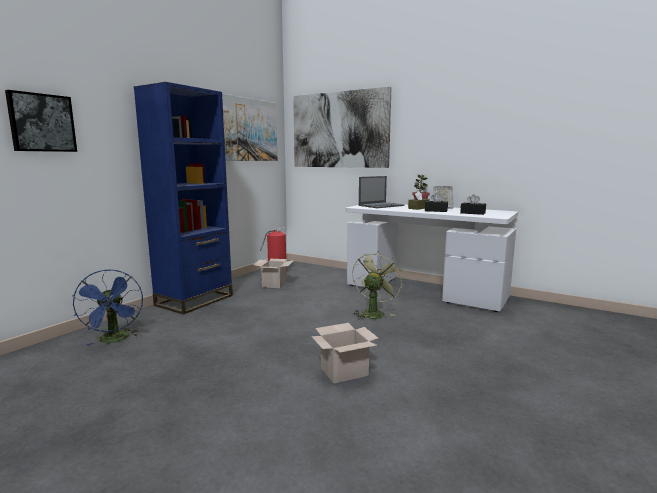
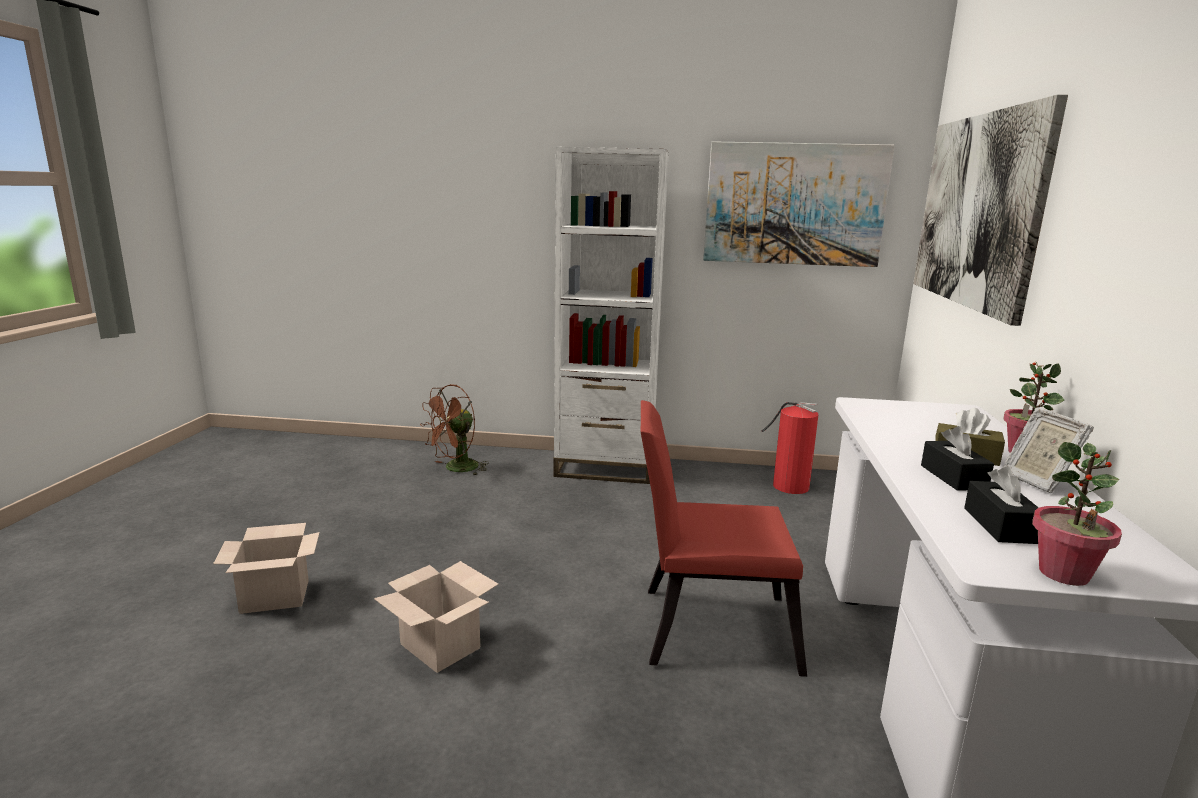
camera: 65 degrees right, 5 degrees up
(41, 123) = (454, 206): picture -> none
(115, 340) = (456, 469): blue fan -> brown fan
(194, 300) = (605, 467): blue bookcase -> white bookcase
(274, 284) = (737, 498): cardboard box -> cardboard box (277, 596)
(373, 313) = (707, 627): green fan -> red chair
(381, 205) = (932, 418): laptop -> none
(502, 214) = (1064, 574): none -> potted plant

